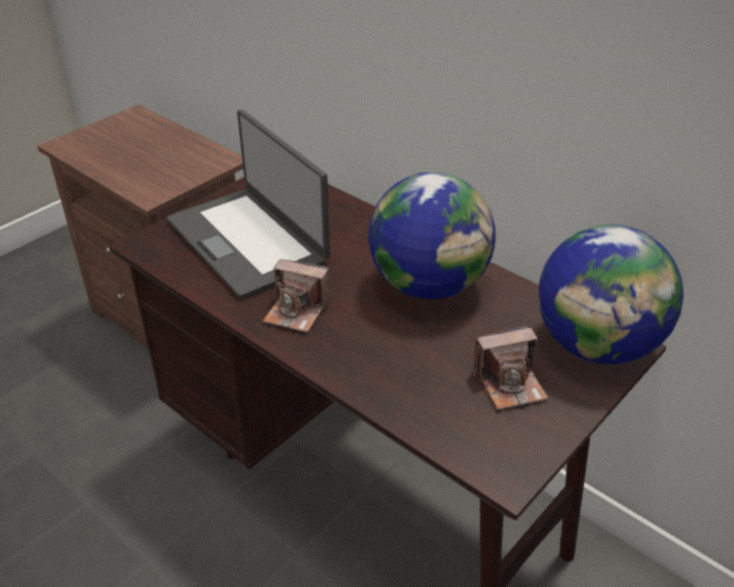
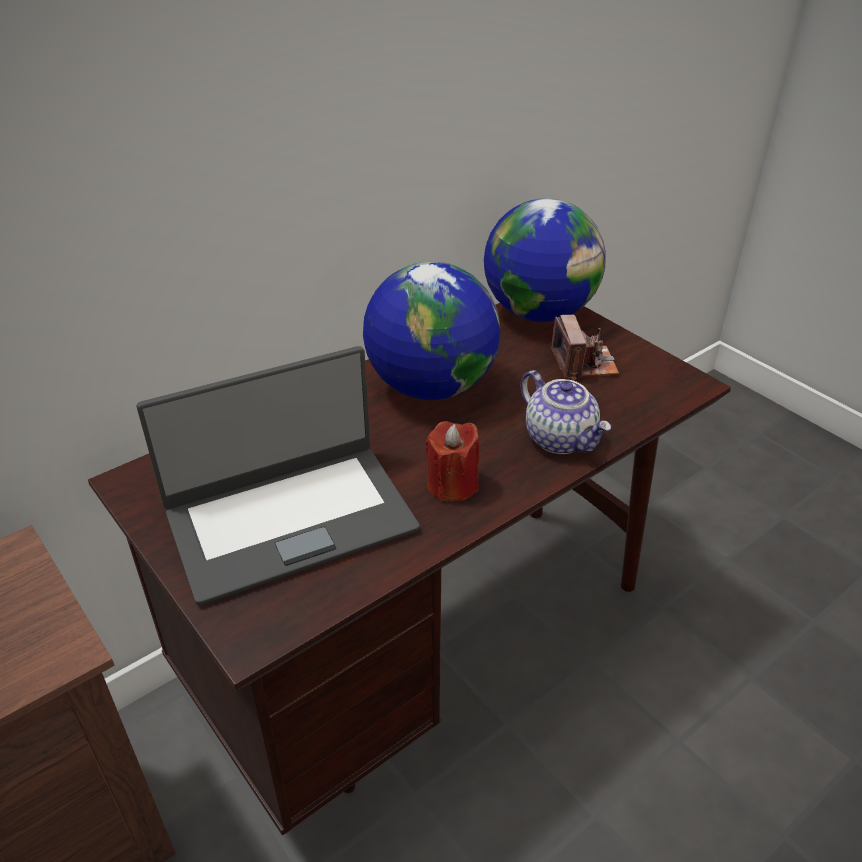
camera: 80 degrees left, 0 degrees up
(297, 311) = (452, 485): camera -> red candle
(374, 371) = (561, 439): none -> teapot

